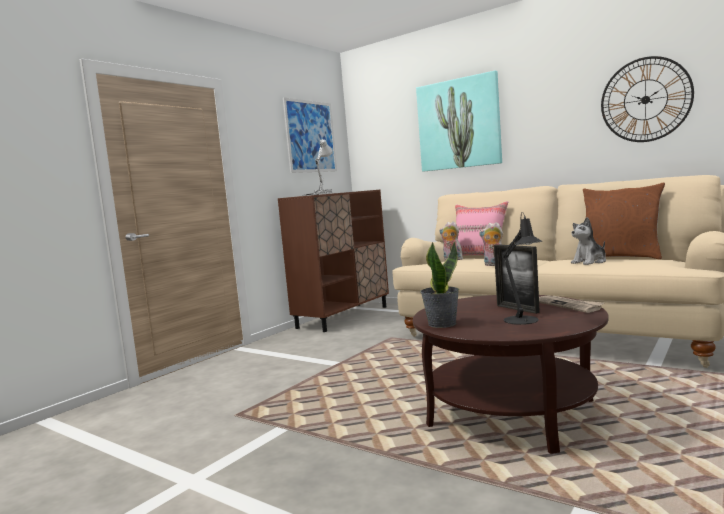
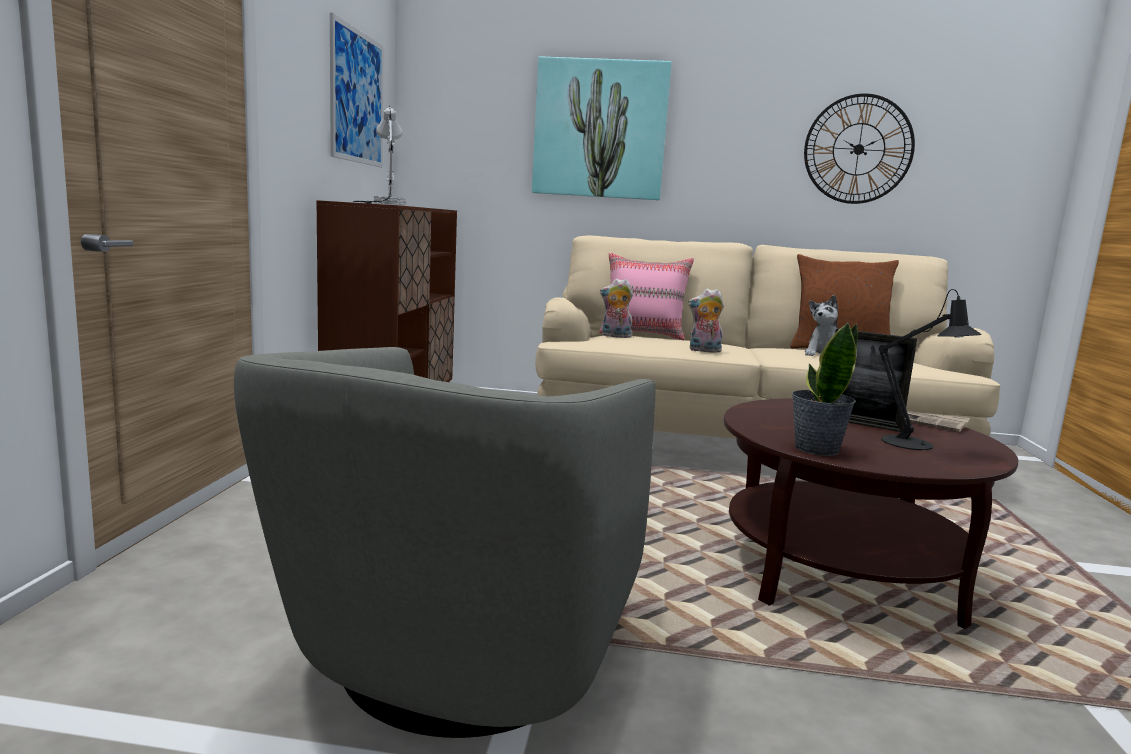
camera: 30 degrees left, 5 degrees up
(234, 433) = (460, 660): none -> grey armchair

